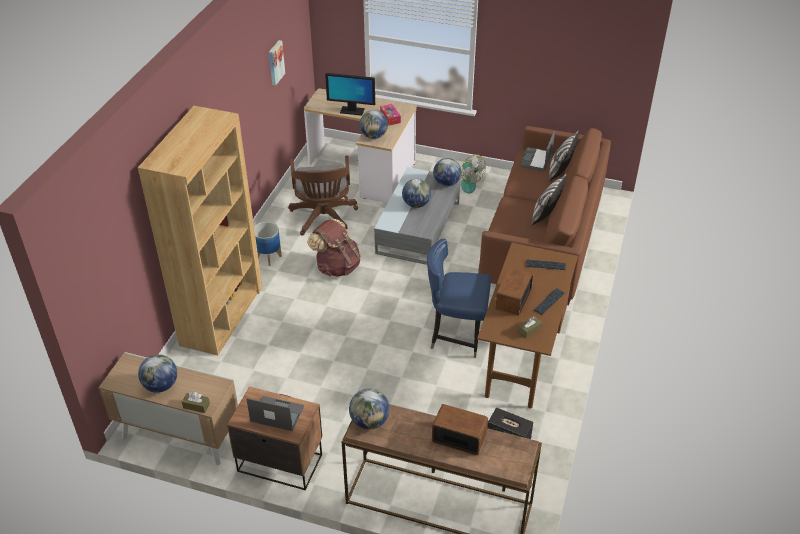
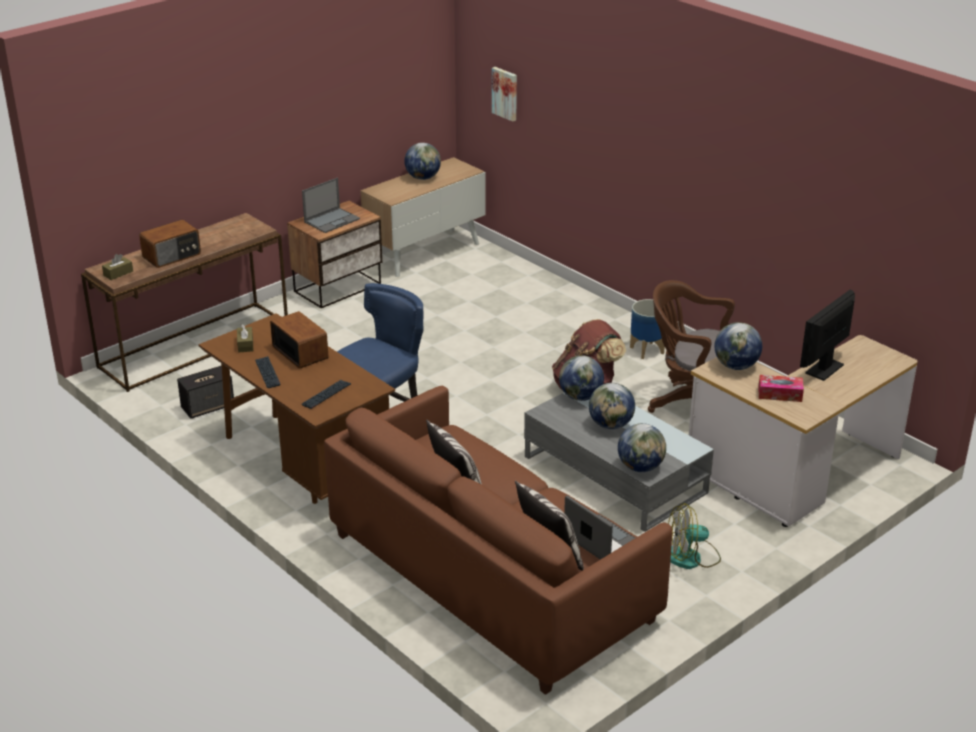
camera: 120 degrees right, 10 degrees down
(196, 406) = (380, 186): brown tissue box -> brown tissue box (118, 273)
(222, 316) = (568, 302): brown bookcase -> none
(275, 62) = (840, 210): picture -> picture (505, 93)
(369, 422) = (245, 225): globe -> globe (580, 397)

